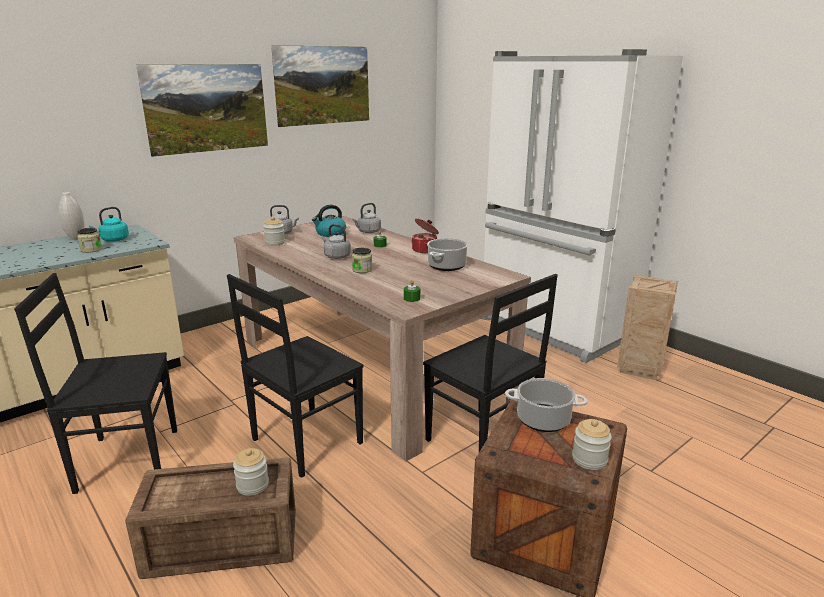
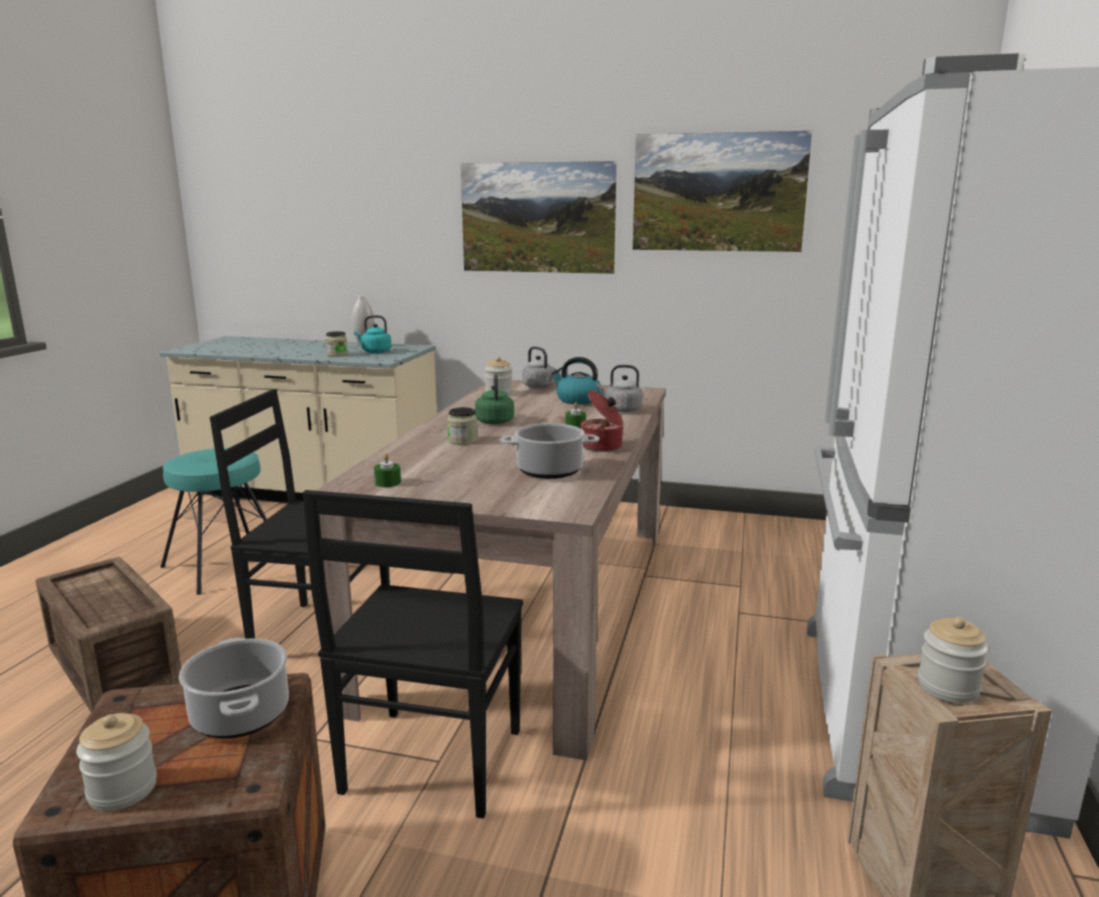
camera: 55 degrees right, 5 degrees down
(125, 460) = (225, 564): black chair -> turquoise stool
(252, 485) = (113, 611): jar -> jar (948, 687)
(336, 256) = (495, 421): grey kettle -> green kettle

